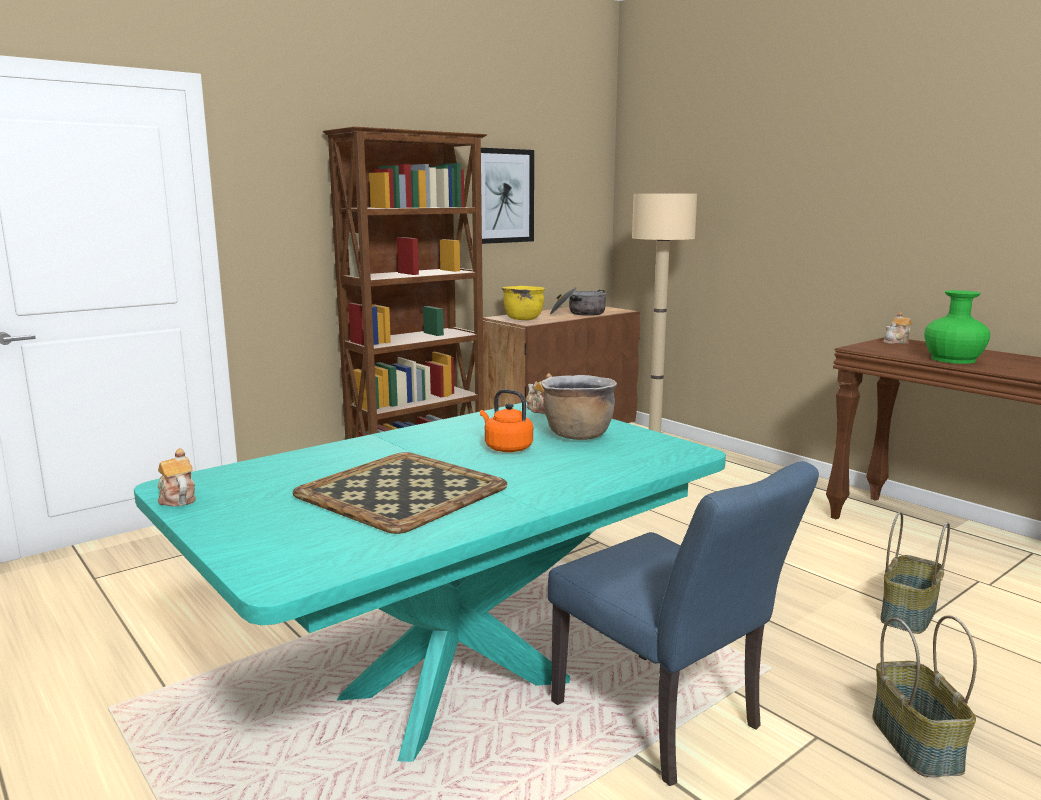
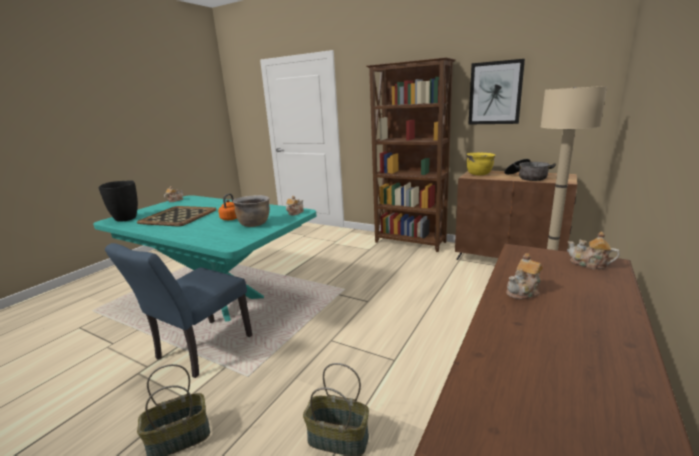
camera: 70 degrees right, 5 degrees up
(305, 554) = (126, 218): none -> black vase
(953, 359) = (524, 291): green vase -> teapot

